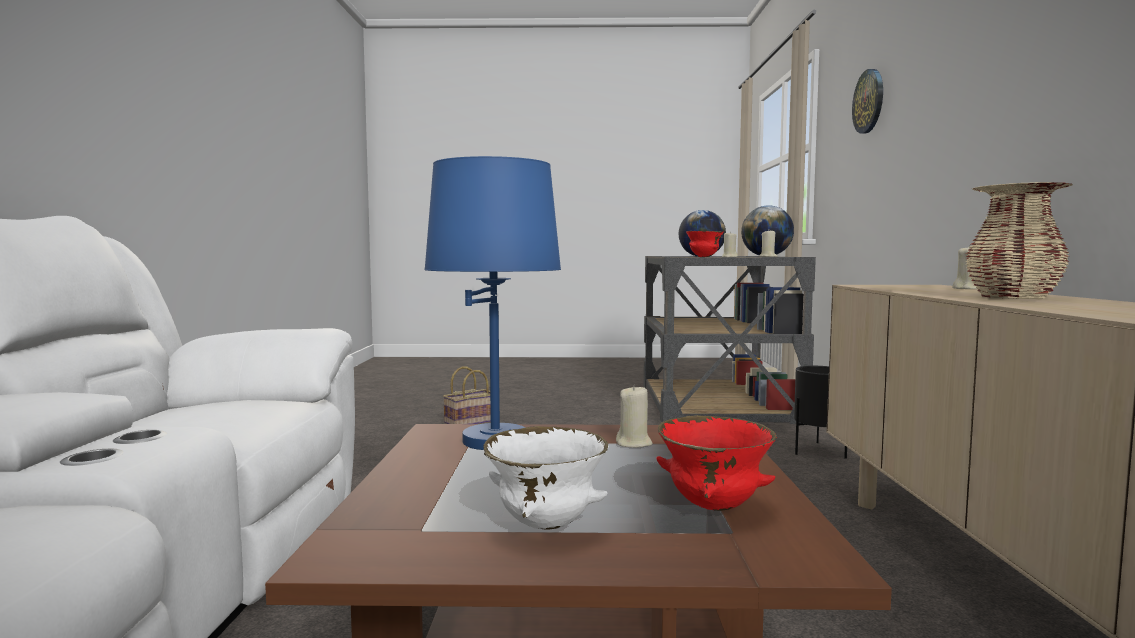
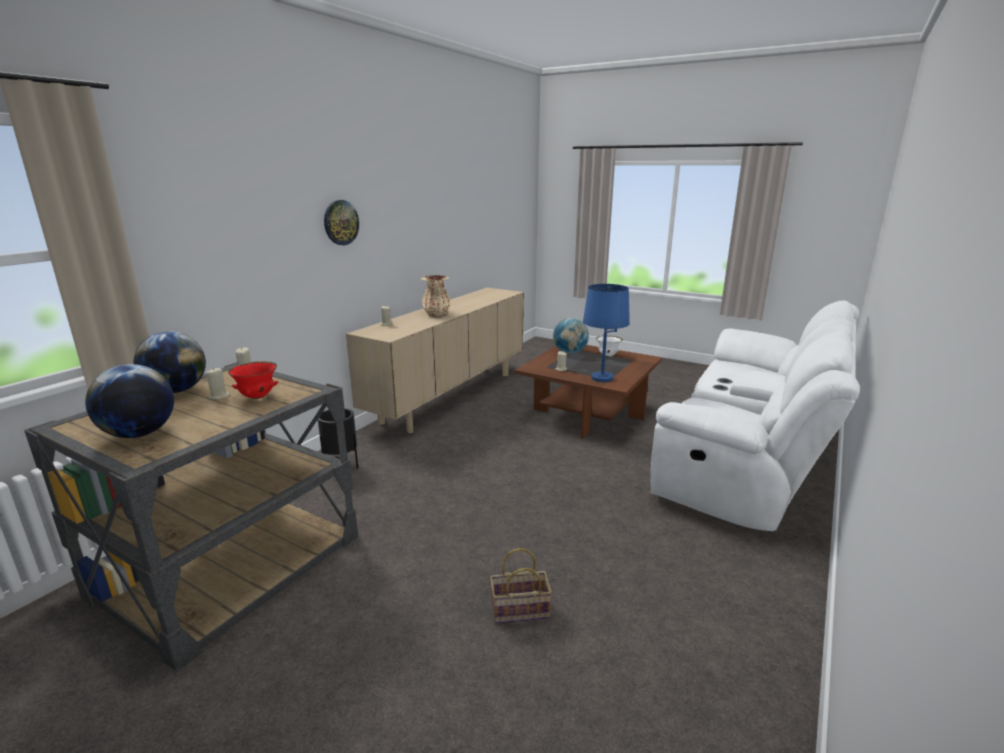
camera: 150 degrees left, 15 degrees up
(712, 507) = (570, 352): red bowl -> globe
(869, 101) = (225, 219): wall clock -> wall clock (341, 222)

